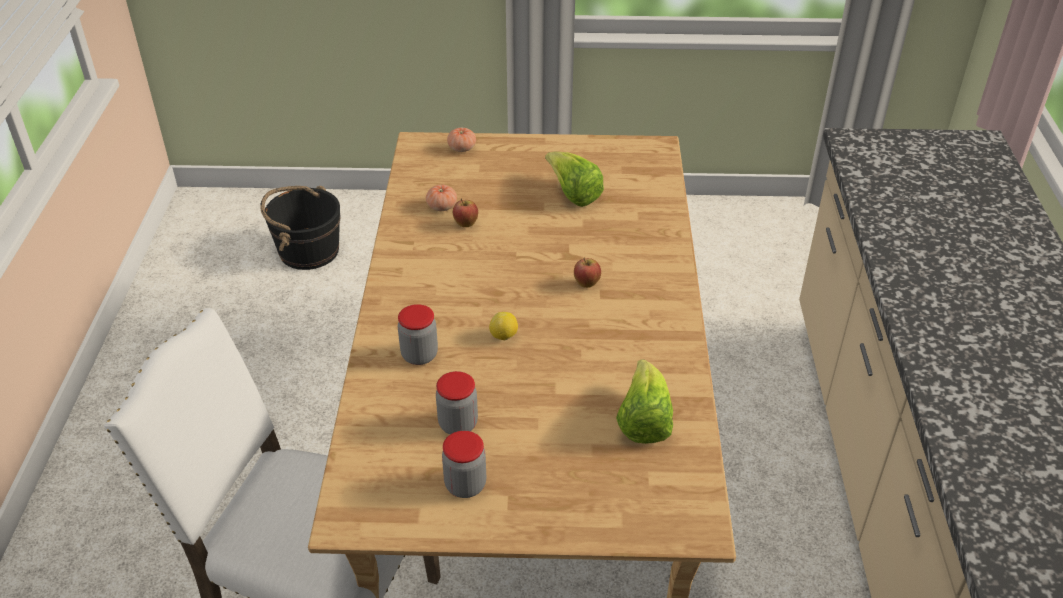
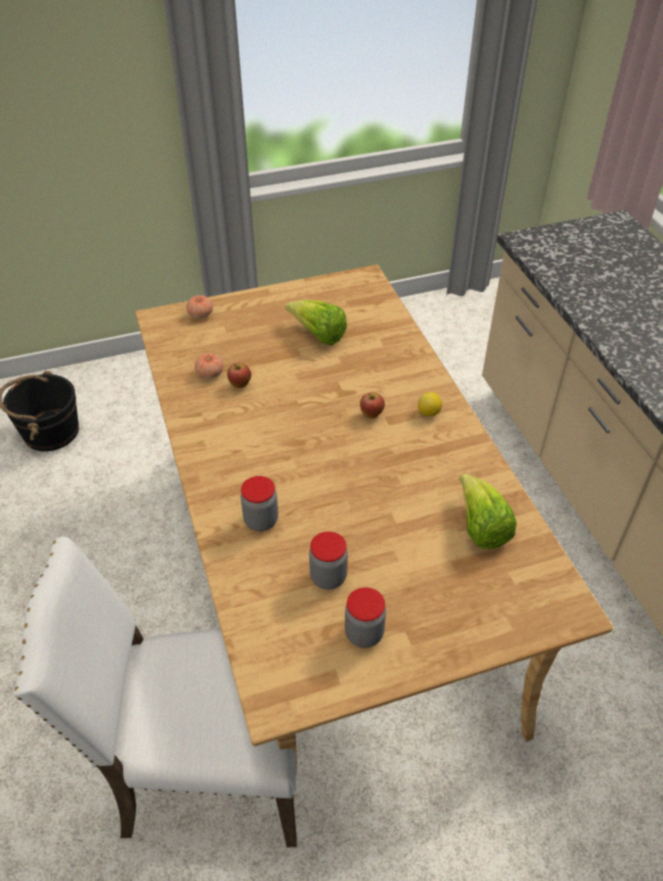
camera: 20 degrees left, 5 degrees up
(504, 336) = (326, 482): lemon -> lemon (429, 413)

